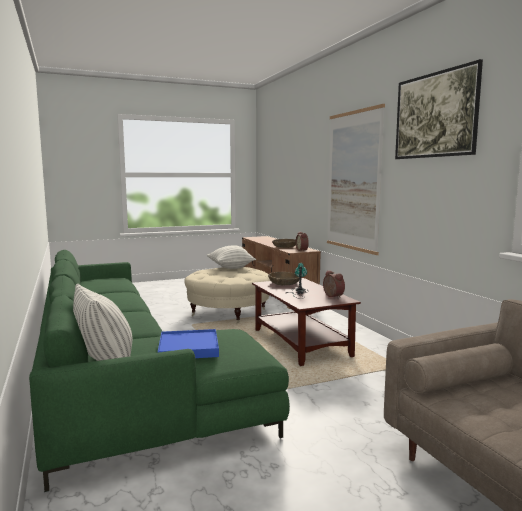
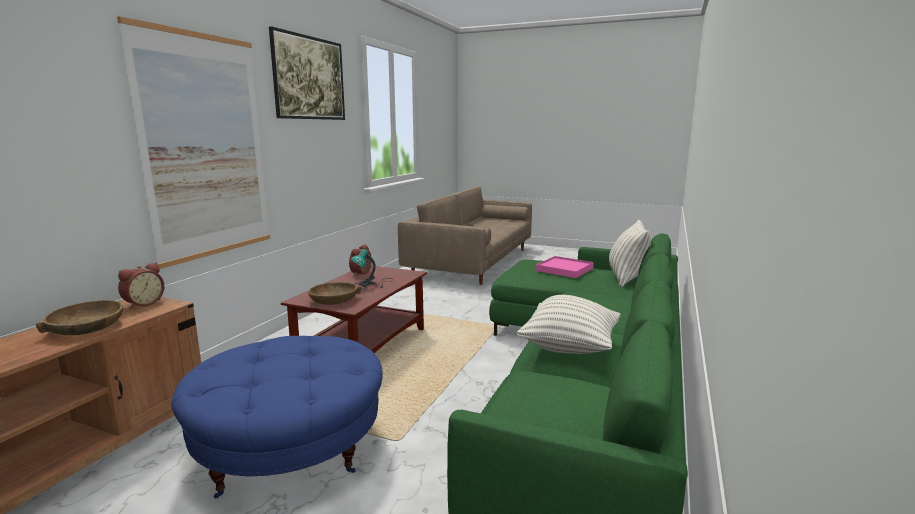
camera: 135 degrees left, 5 degrees up
(189, 348) = (564, 269): blue tray -> pink tray
(228, 313) = (290, 447): beige ottoman -> blue ottoman
(231, 268) = (227, 382): pillow -> pillow (569, 347)

